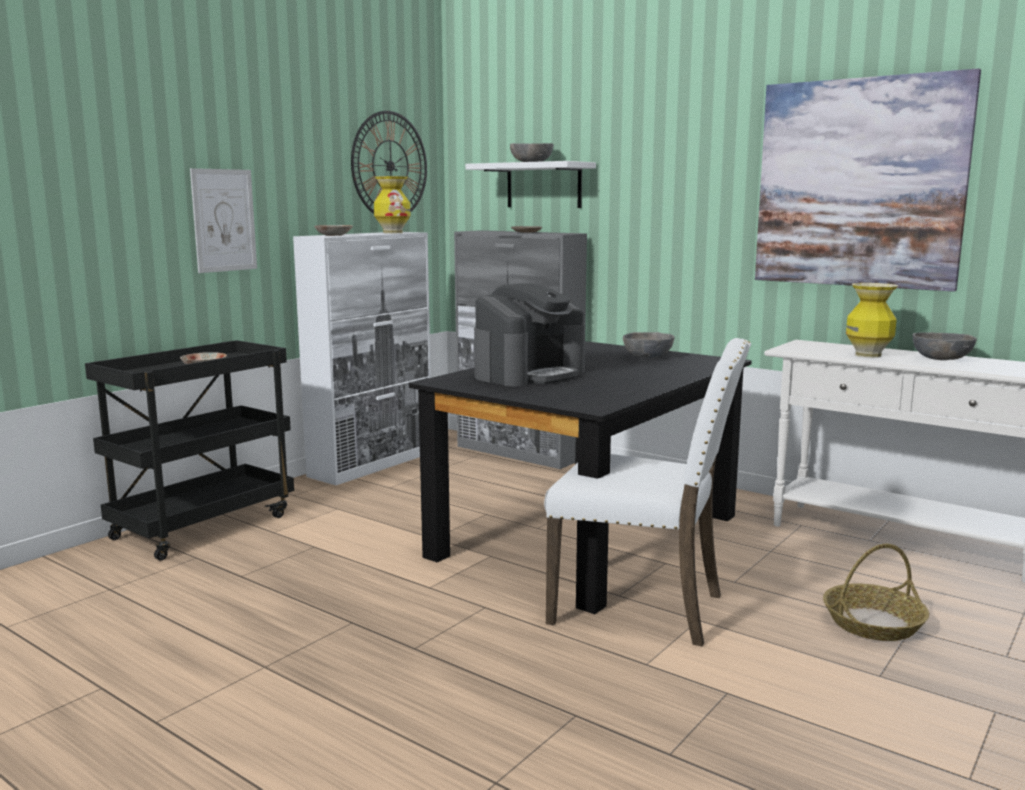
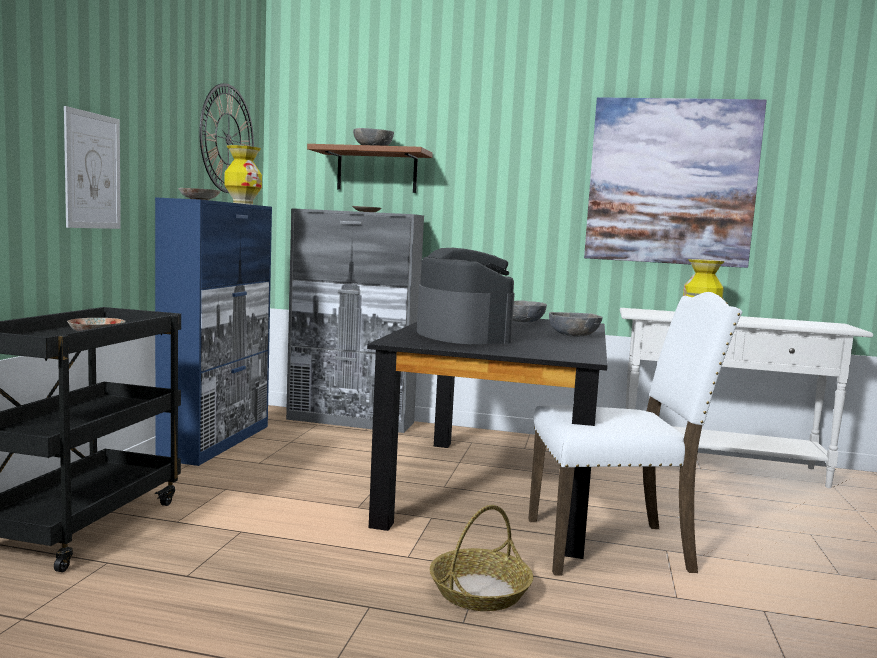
camera: 25 degrees left, 5 degrees down
(373, 464) = (217, 441): white cabinet -> blue cabinet
(529, 374) = (462, 335): coffee machine -> coffee machine turned 45 degrees counterclockwise
(544, 185) = (377, 171): white shelf -> brown shelf
(873, 623) = (783, 532): basket -> basket (480, 591)
(941, 359) = (751, 319): grey bowl -> grey bowl (573, 335)

